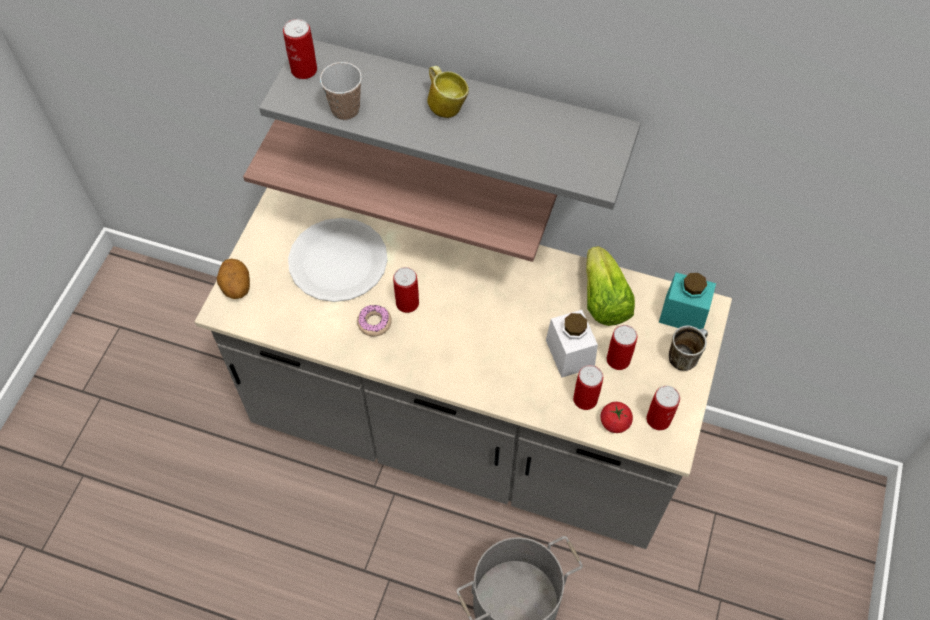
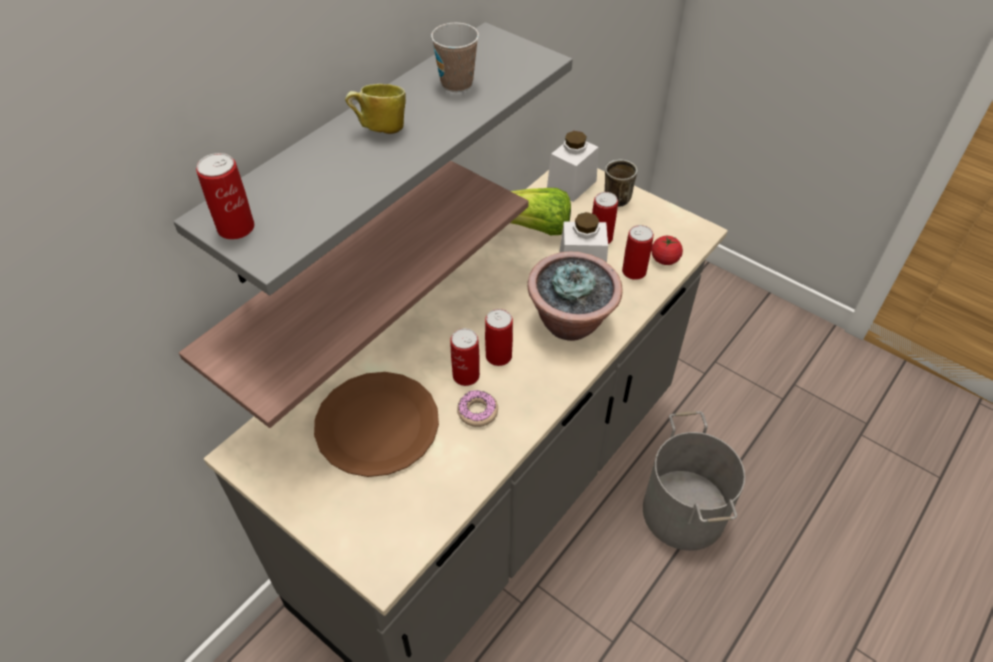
camera: 70 degrees left, 10 degrees down
(236, 287) = (356, 545): potato -> none
(338, 261) = (377, 425): white plate -> brown plate
(345, 110) = (330, 206): cup -> cup (457, 83)
(497, 363) = (571, 322): none -> potted plant
(658, 419) = (670, 231): can -> can (498, 356)
(683, 314) = (571, 184): turquoise jar -> white jar

